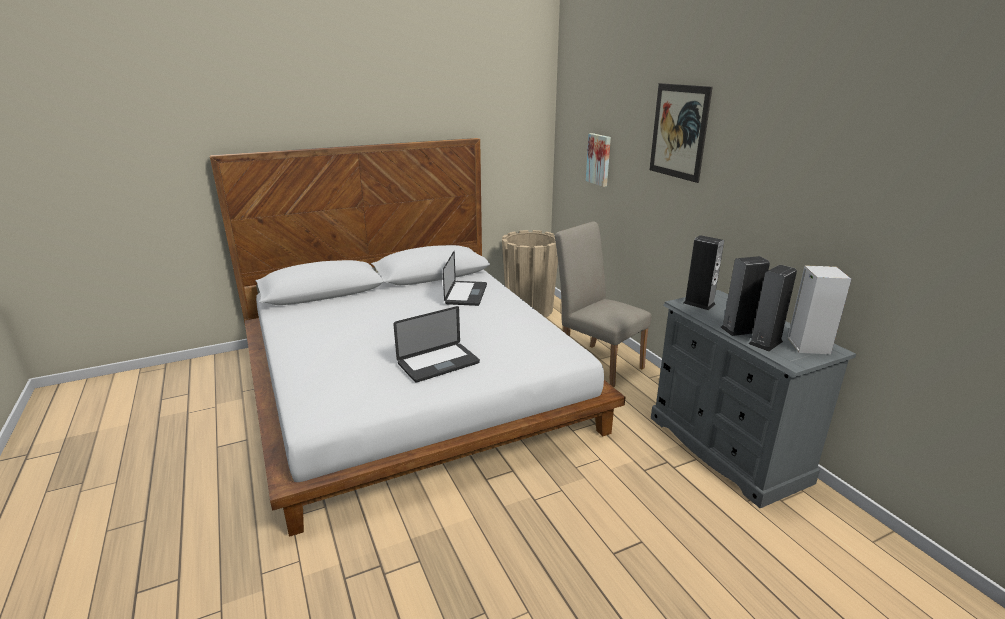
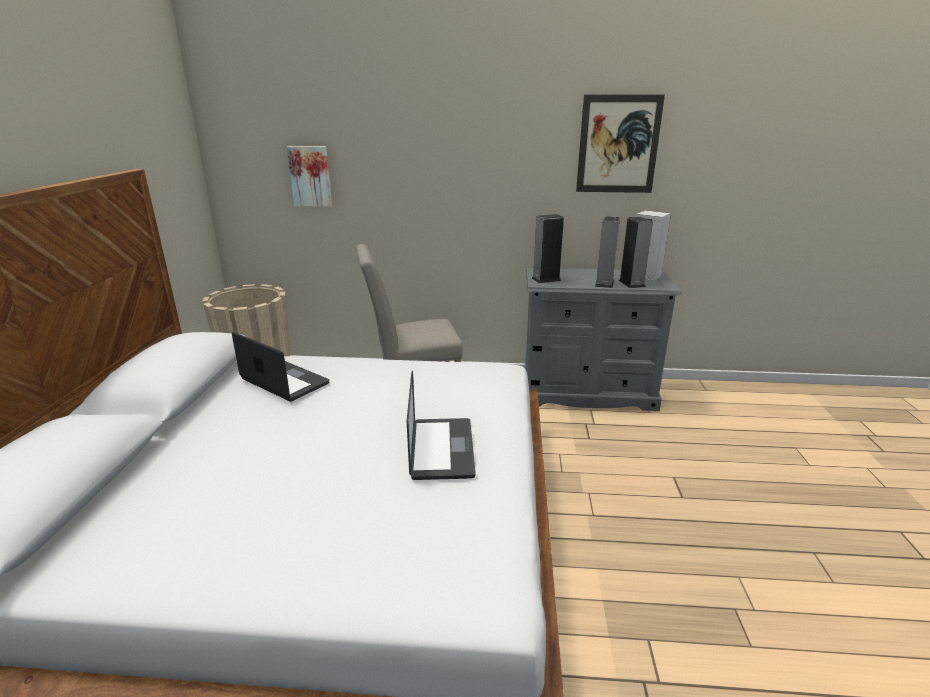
camera: 60 degrees left, 0 degrees up
(679, 131) = (439, 126): picture -> picture (618, 144)

